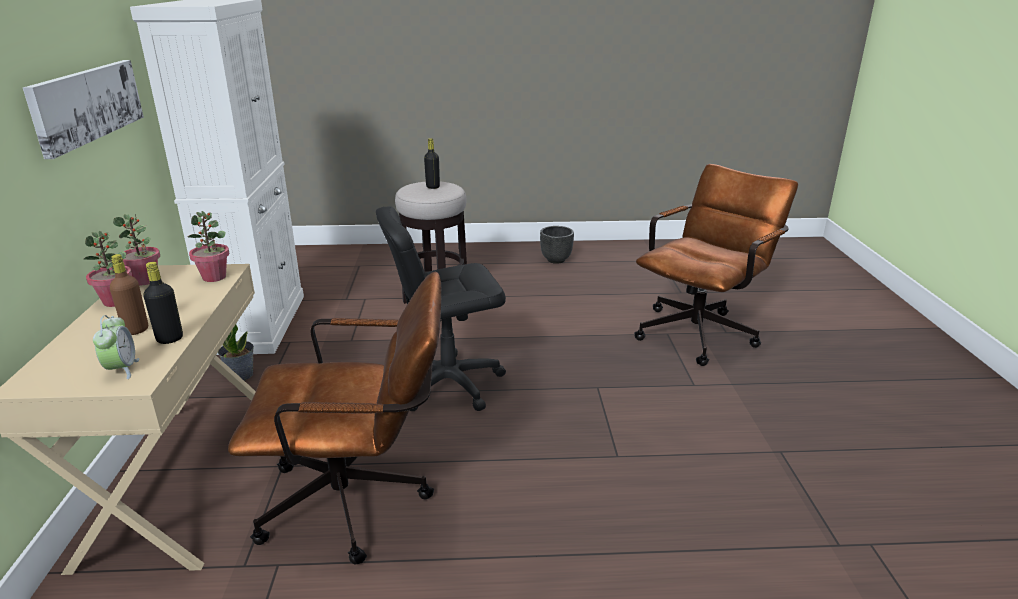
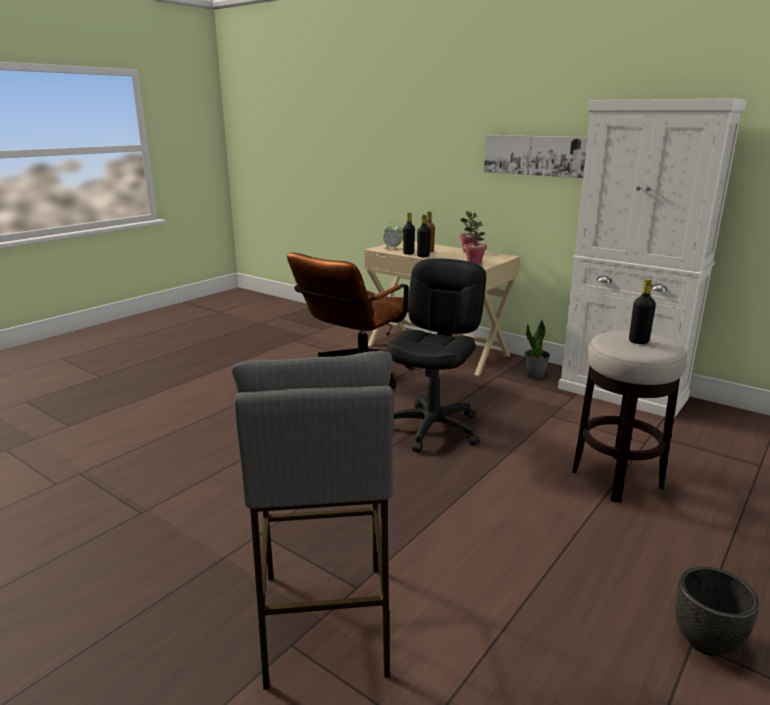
camera: 130 degrees right, 5 degrees down
(146, 280) = (491, 255): potted plant -> none
(187, 321) = (423, 256): none -> black bottle
(701, 331) = (324, 622): brown office chair -> grey stool

